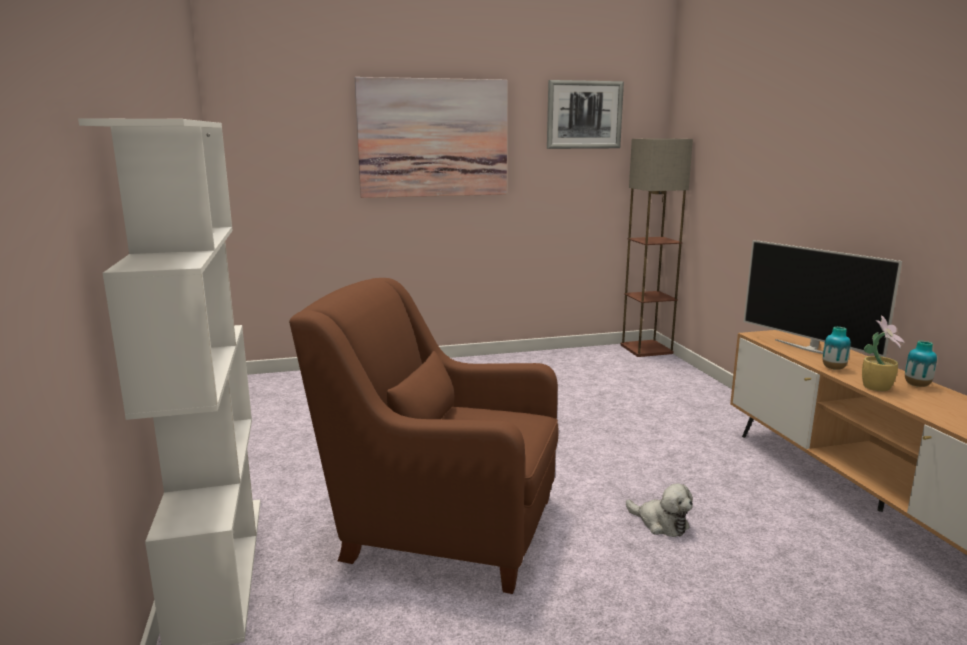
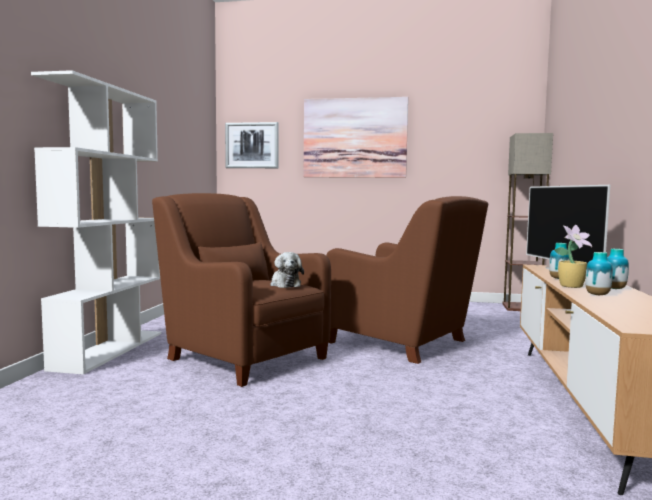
camera: 25 degrees right, 10 degrees down
(584, 115) = (470, 120): picture -> picture (252, 145)
(598, 445) = (402, 343): none -> brown armchair
(660, 523) = (387, 379): plush toy -> plush toy (285, 284)
(932, 406) = (597, 295): none -> vase

